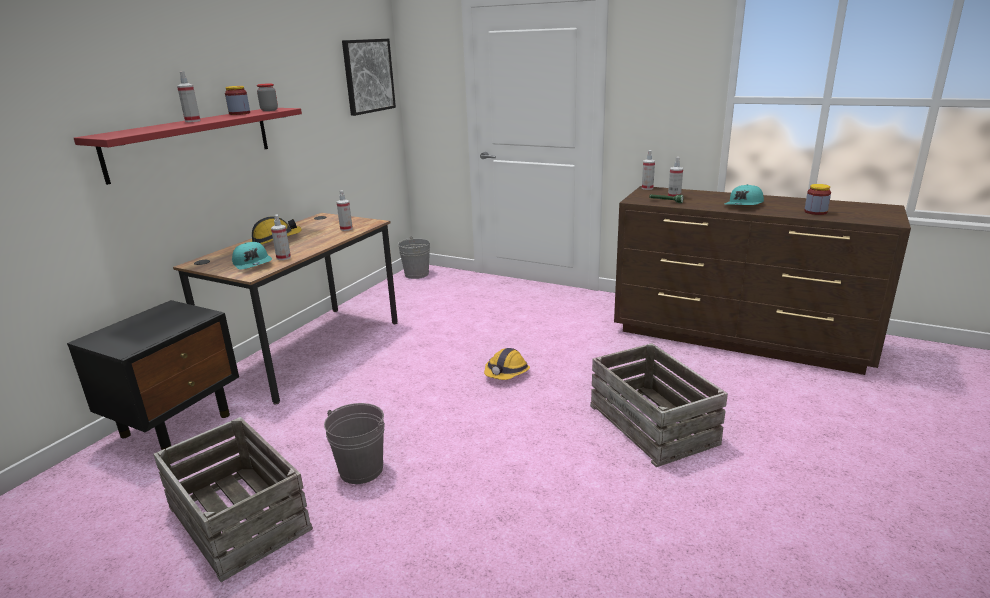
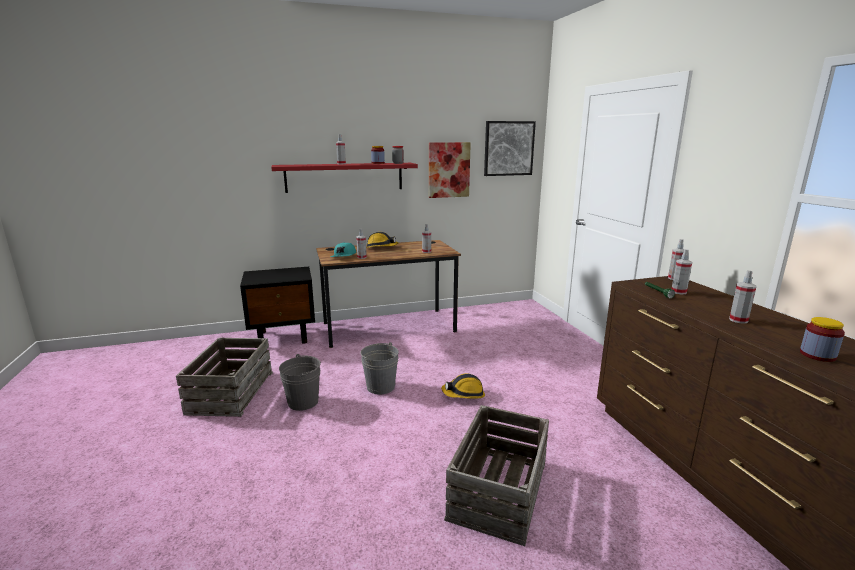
camera: 45 degrees right, 5 degrees down
(314, 112) = (448, 170): none -> picture
(416, 274) = (519, 306): grey bucket -> grey bucket (381, 387)
(744, 205) = (738, 320): turquoise cap -> spray bottle

